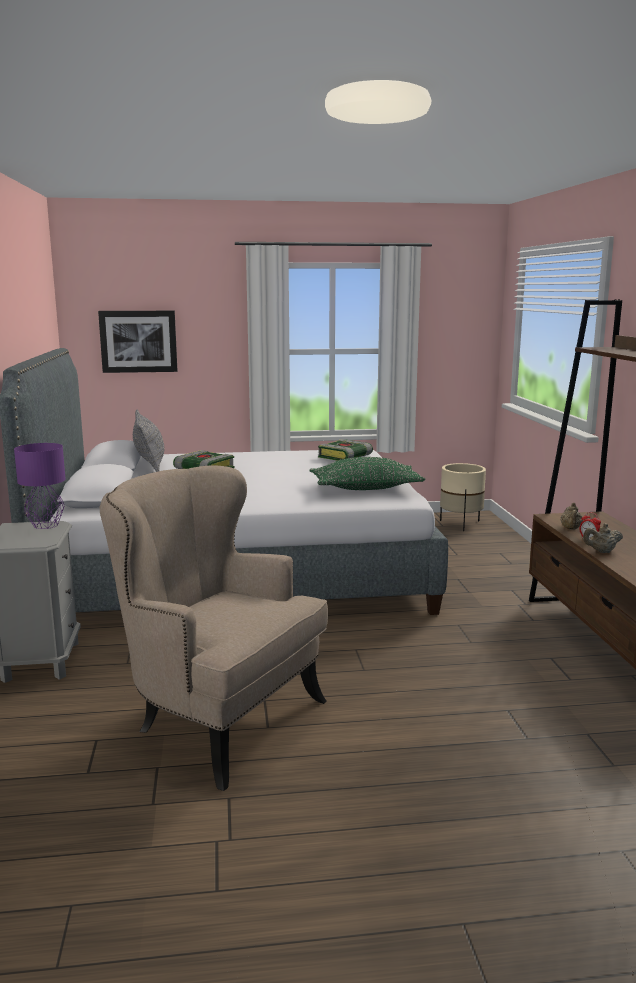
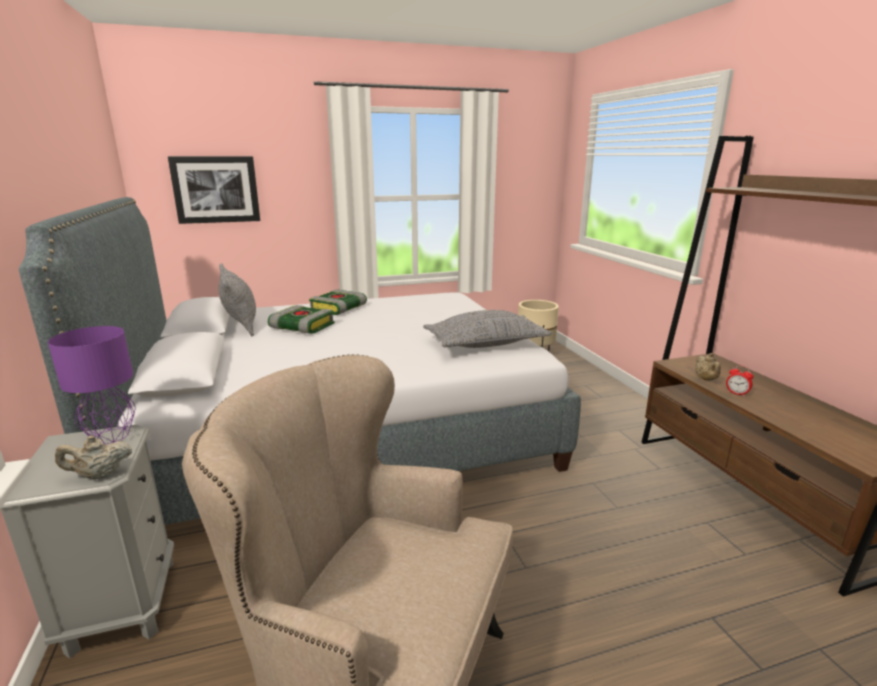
camera: 10 degrees left, 5 degrees up
(345, 457) = (441, 303): book -> book (338, 309)
(365, 488) = (485, 344): green pillow -> grey pillow
(601, 551) = (765, 411): beige teapot -> beige teapot (99, 475)

